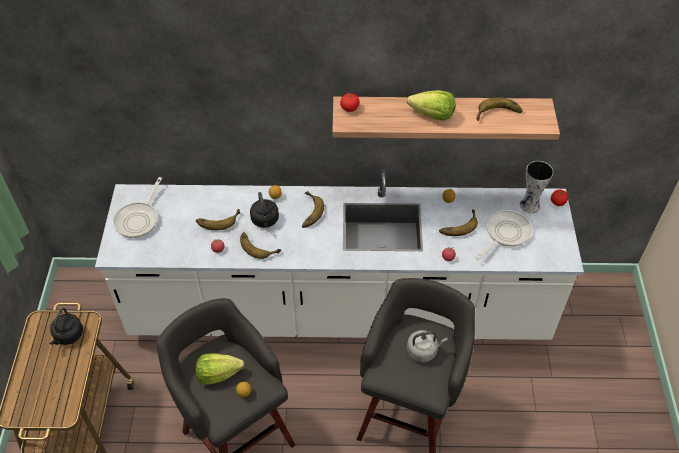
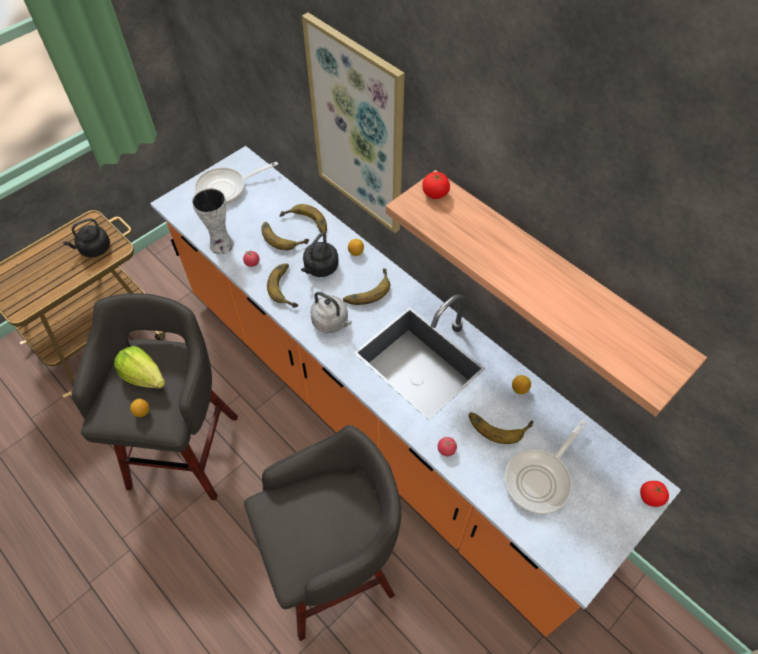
camera: 45 degrees right, 5 degrees up
(253, 105) = (358, 129): none -> picture
(339, 311) = (379, 417): white counter -> orange counter
(423, 351) = (329, 523): grey kettle -> grey kettle (331, 322)
(432, 115) = (517, 266): lettuce -> none
(498, 115) = (602, 325): banana -> banana (305, 225)
(505, 234) = (540, 479): frying pan -> frying pan turned 135 degrees clockwise
(530, 206) = (609, 473): vase -> vase (221, 245)

